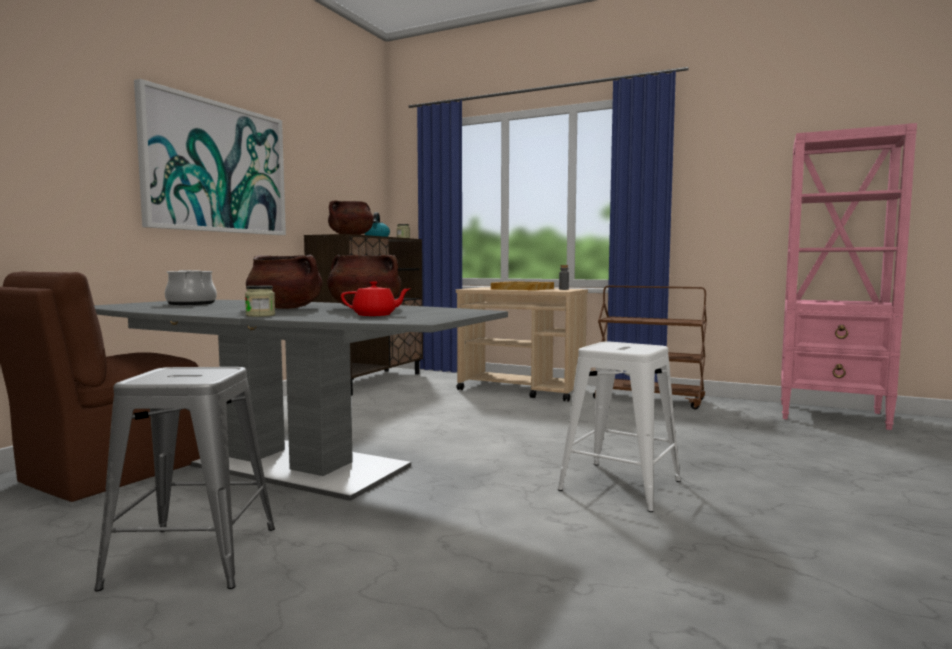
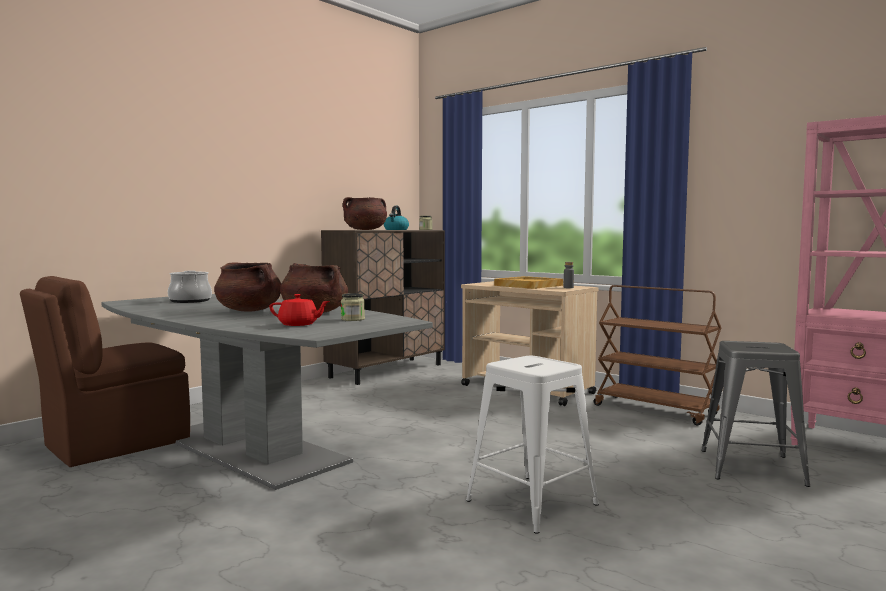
camera: 15 degrees right, 0 degrees up
(195, 556) = (123, 524): grey stool -> grey stool (752, 467)
(216, 168) = (233, 174): picture -> none
(260, 315) = (207, 321): jar -> jar (353, 319)

